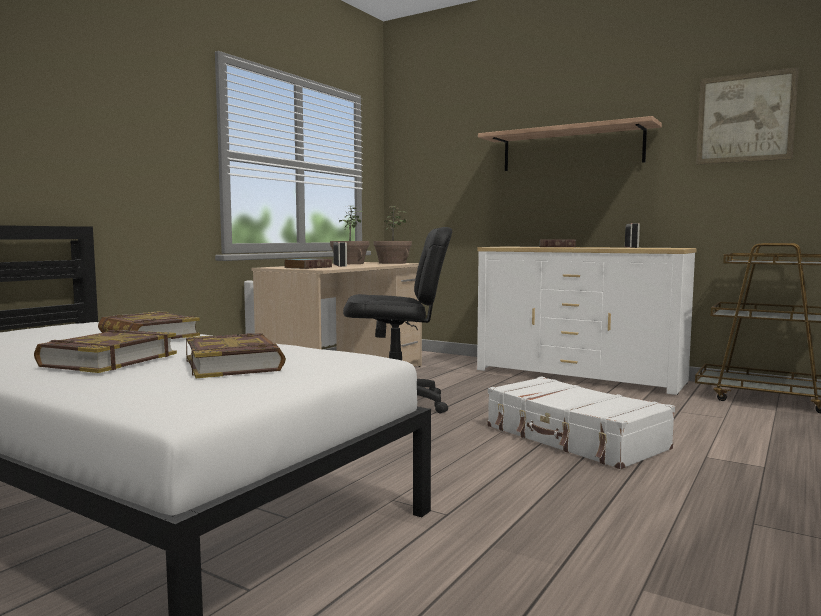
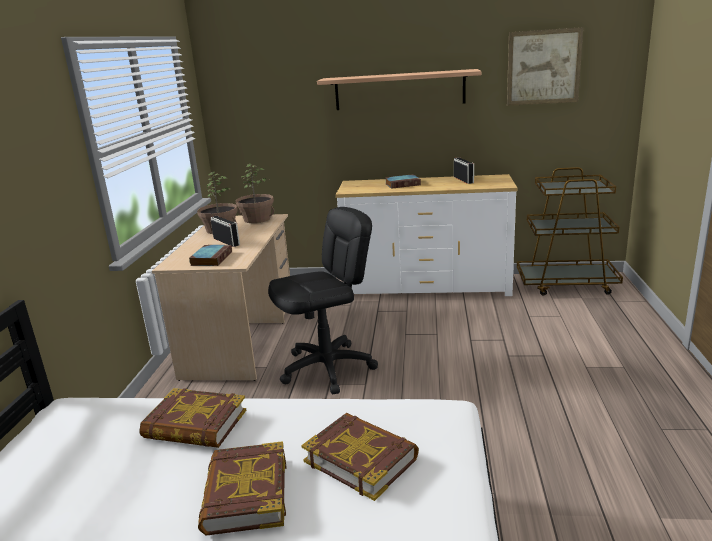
camera: 25 degrees left, 15 degrees up
(574, 438) = (493, 372): white suitcase -> none

